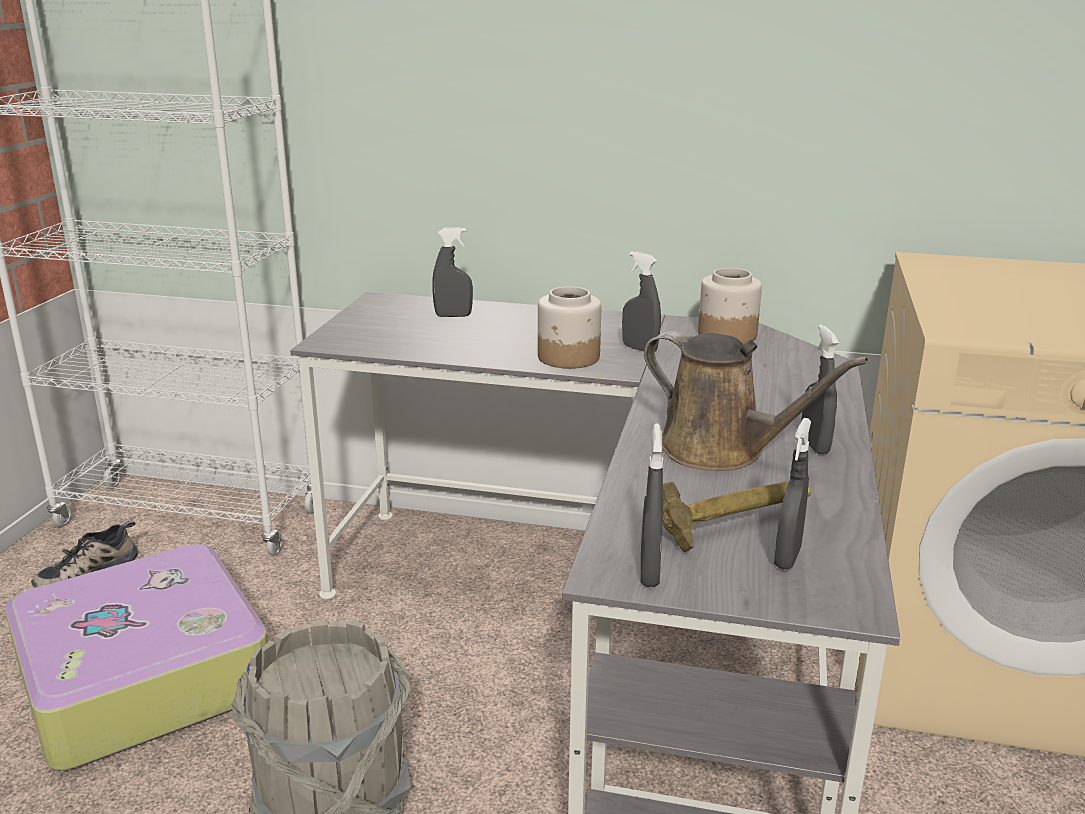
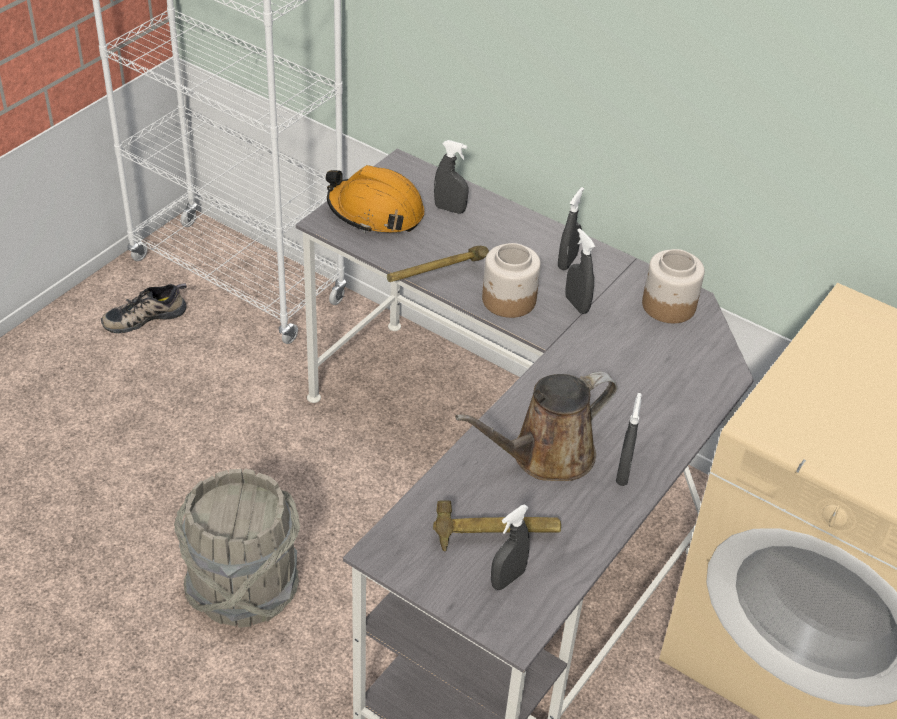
camera: 20 degrees right, 20 degrees up
(141, 677) = (155, 434): suitcase -> none
(375, 329) = (375, 212): none -> orange hard hat
(477, 356) = (436, 276): none -> hammer
(649, 573) = (407, 560): grey spray bottle -> grey spray bottle (567, 262)
(720, 451) = (545, 456): brown watering can -> brown watering can turned 90 degrees clockwise

